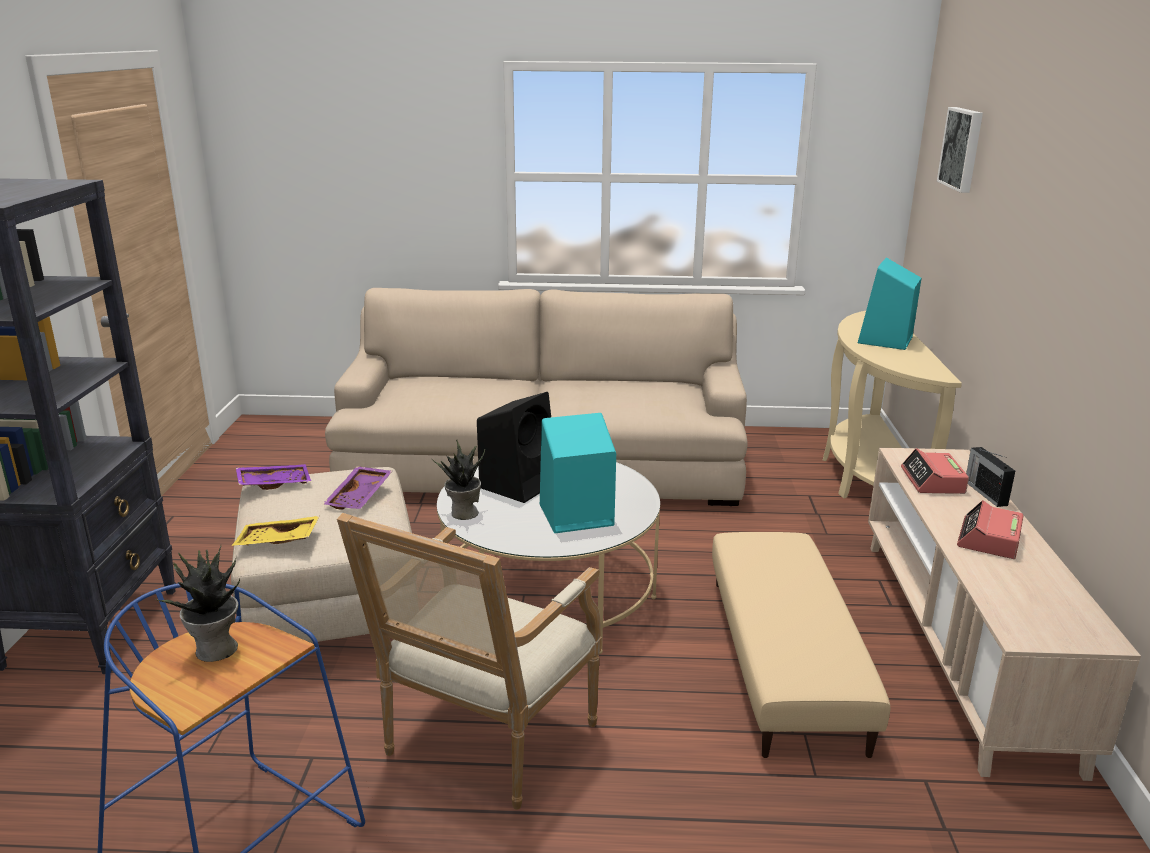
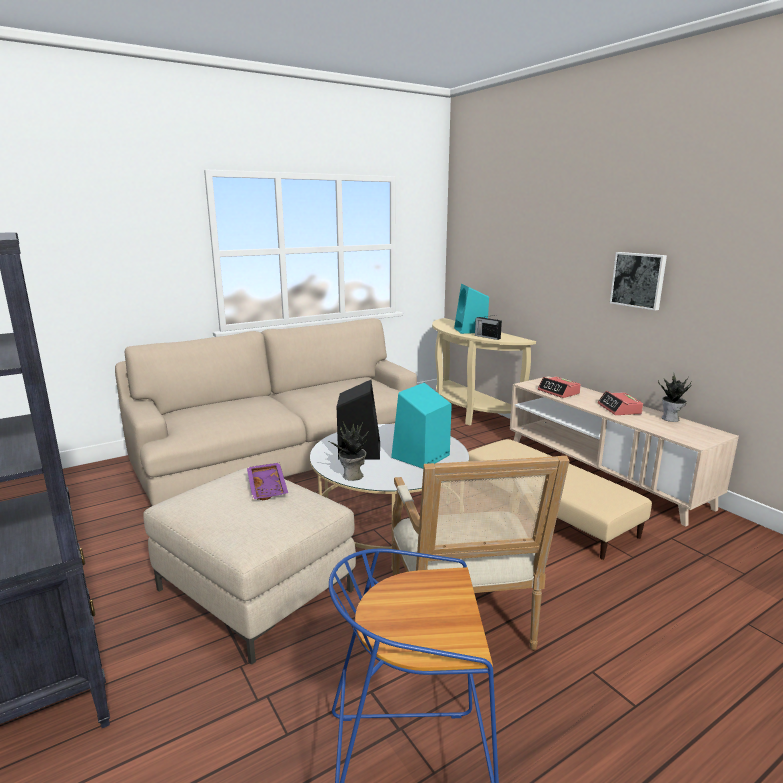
camera: 35 degrees left, 5 degrees down
(216, 650) = (410, 602): potted plant -> potted plant (671, 419)
(274, 483) = (182, 500): purple tray -> none
(277, 541) = (252, 535): yellow tray -> none
(963, 149) = (496, 218): picture -> picture (638, 280)
(985, 492) = (585, 391): radio -> radio (487, 337)

